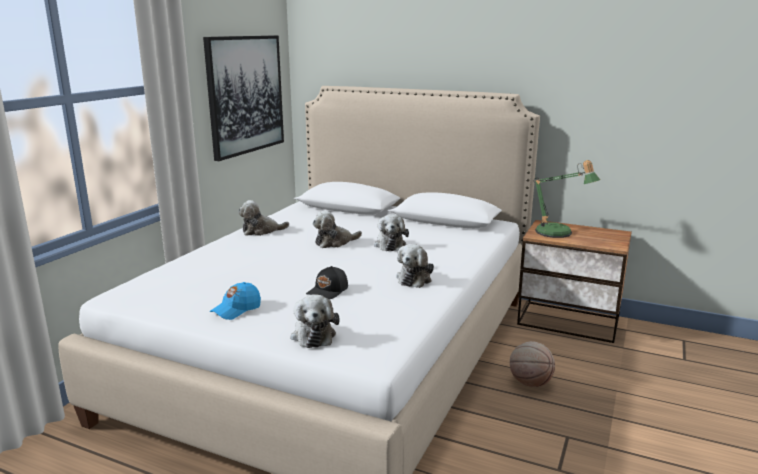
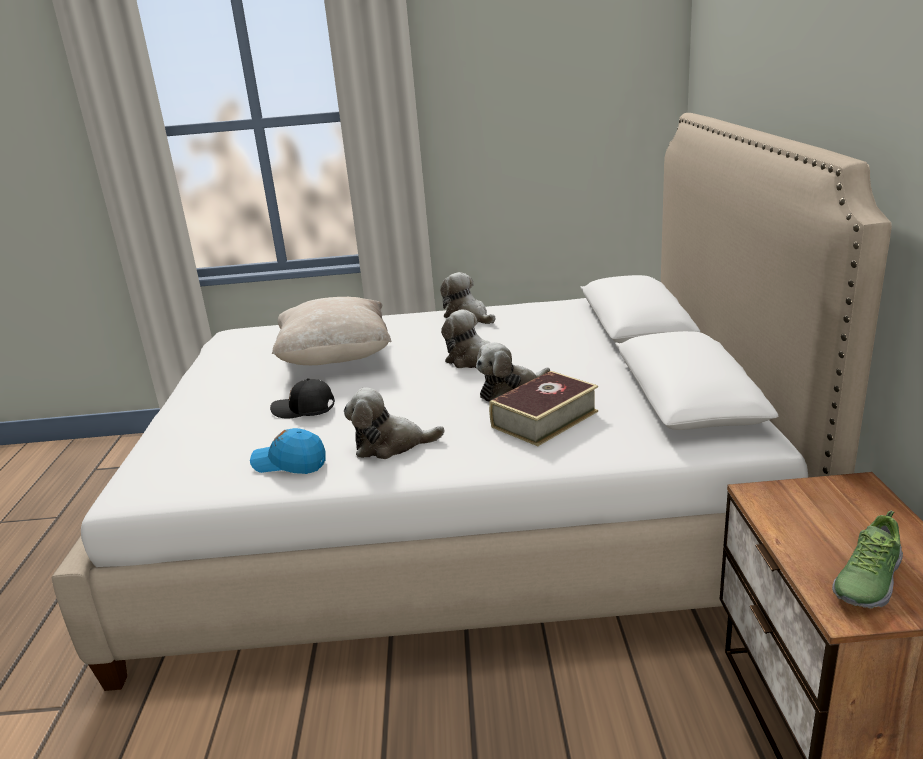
camera: 65 degrees right, 5 degrees up
(236, 310) = (223, 386): blue cap -> blue cap (289, 463)
(245, 95) = (562, 123): picture -> none
(259, 270) = (335, 358): none -> beige pillow
(313, 334) = (177, 440): plush toy -> none
(433, 245) = (544, 419): none -> book
(530, 383) = (521, 728): basketball -> none
(558, 234) = (812, 517): table lamp -> none
(600, 239) = (866, 580): none -> shoe

